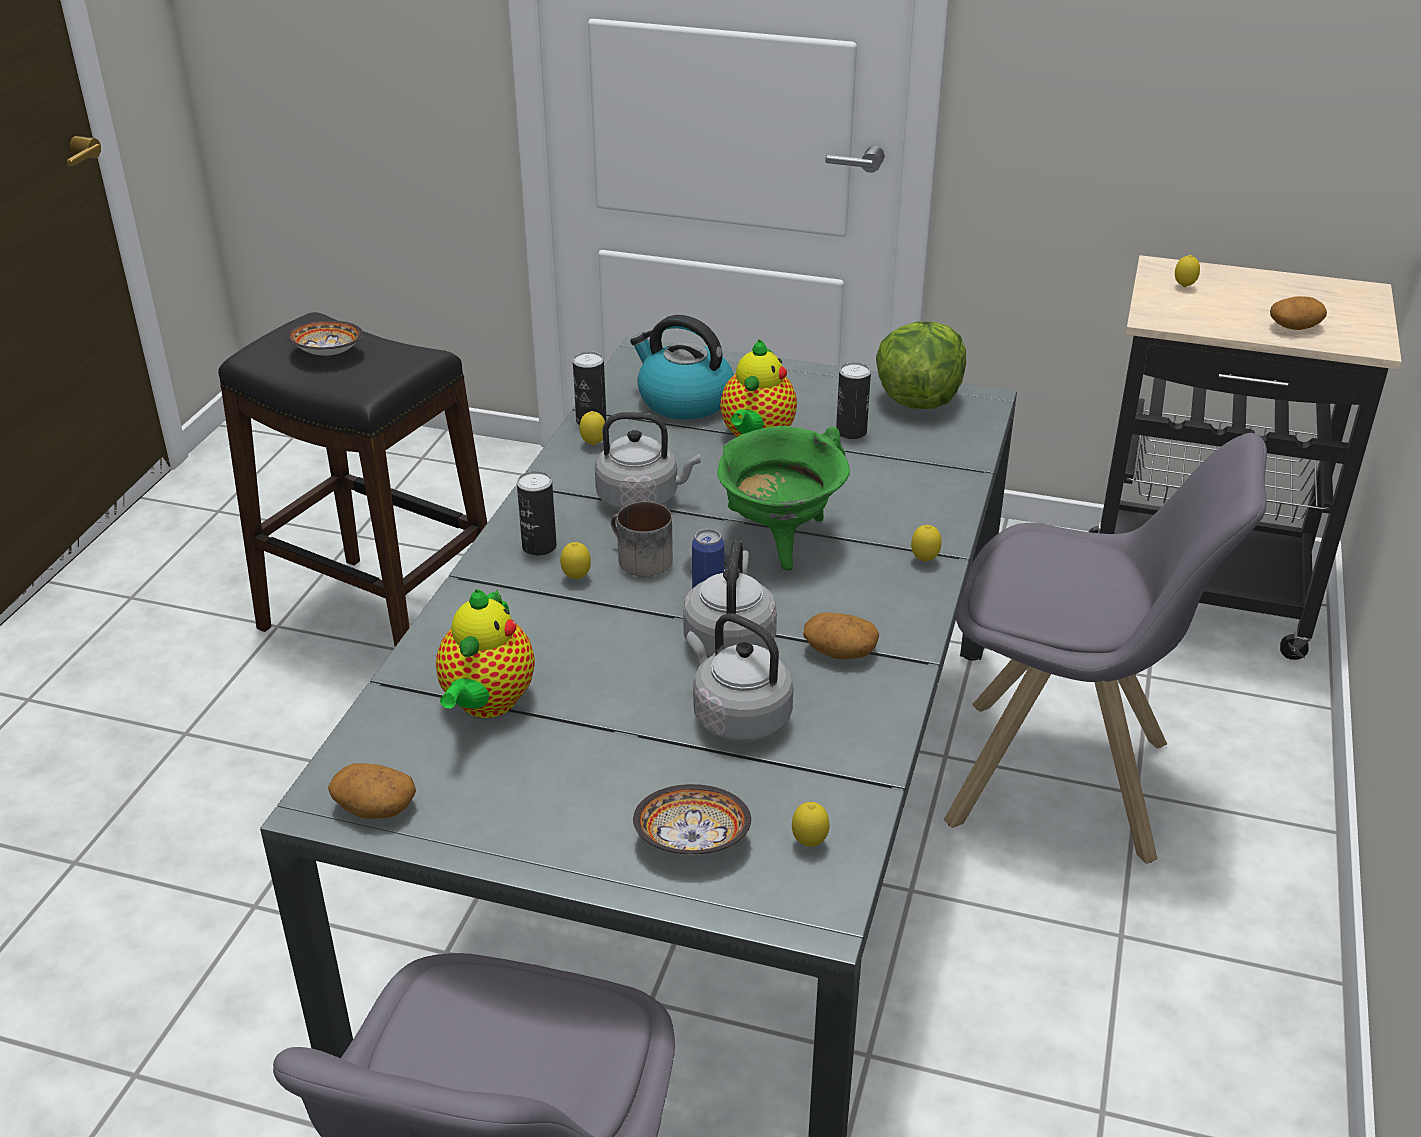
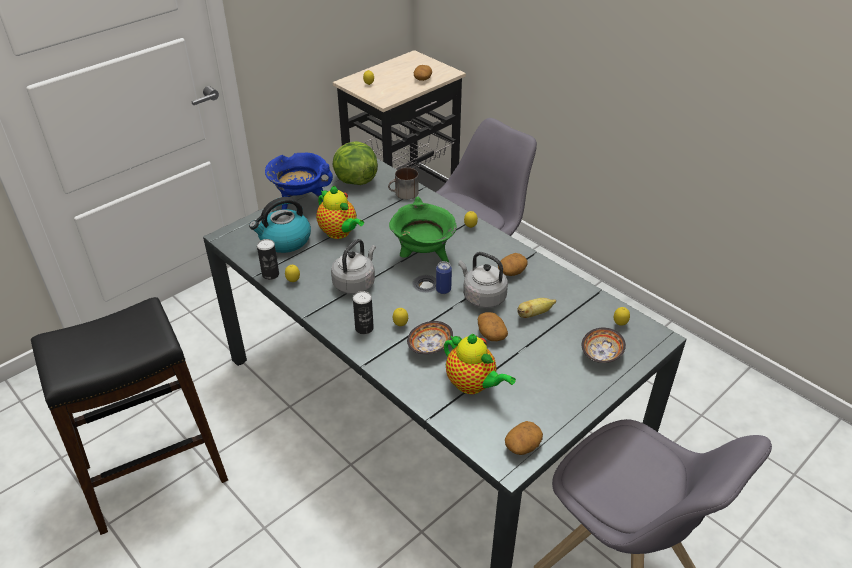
camera: 60 degrees left, 5 degrees up
(328, 354) = (97, 344): bowl -> bowl (431, 347)
(636, 682) = (491, 334): none -> potato
(638, 559) = (402, 301): mug -> mug (404, 194)
(737, 717) = (534, 314): grey kettle -> banana
(799, 376) = (301, 202): none -> blue cooking pot
(851, 432) = (361, 207): can -> none

